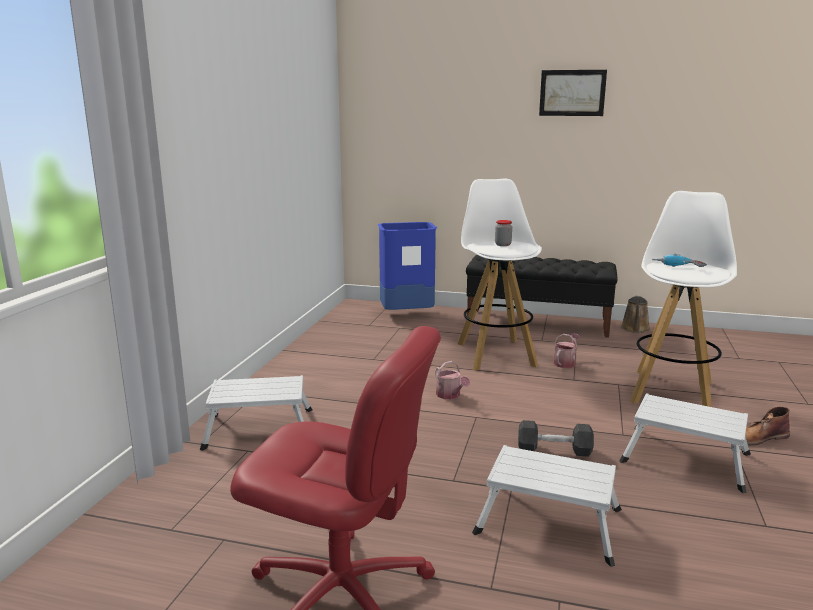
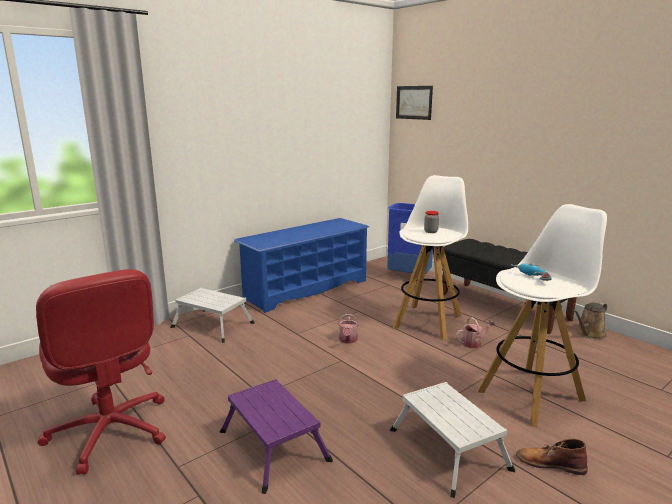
camera: 35 degrees right, 0 degrees up
(311, 355) = (306, 289): none -> blue shoe rack
(547, 521) = (273, 445): white step ladder -> purple step ladder
(554, 450) = (356, 402): grey dumbbell -> none
(572, 93) = (556, 104): picture -> picture (414, 102)

